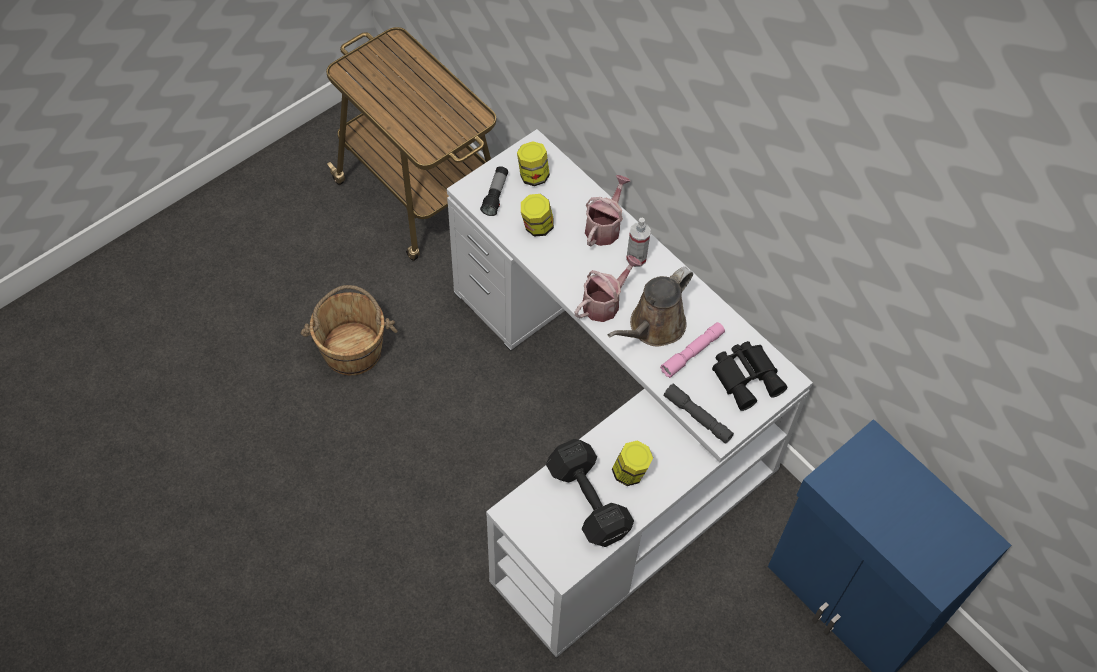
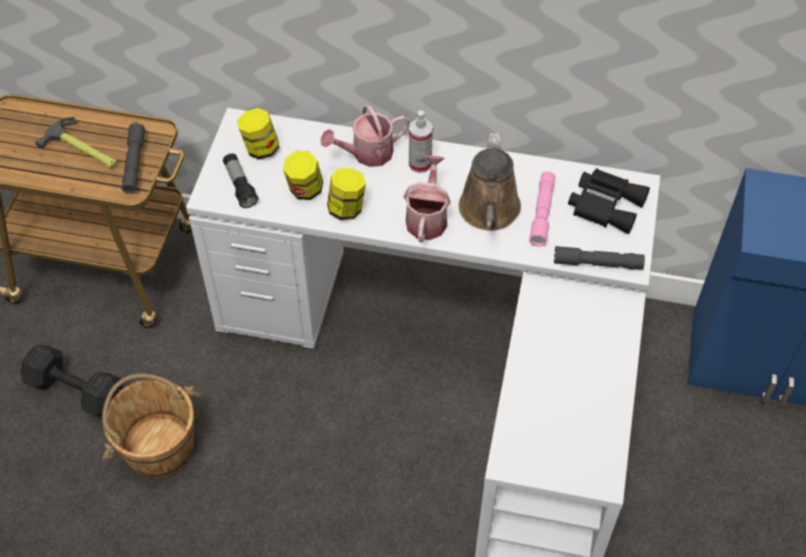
camera: 35 degrees left, 5 degrees down
(418, 101) = (83, 150): none -> hammer
(443, 133) = (134, 163): none -> grey flashlight
(588, 503) = (569, 404): black dumbbell -> black dumbbell (77, 392)
(604, 226) = (367, 154): watering can -> watering can turned 105 degrees counterclockwise
(630, 472) = (579, 352): jar -> jar (347, 208)

